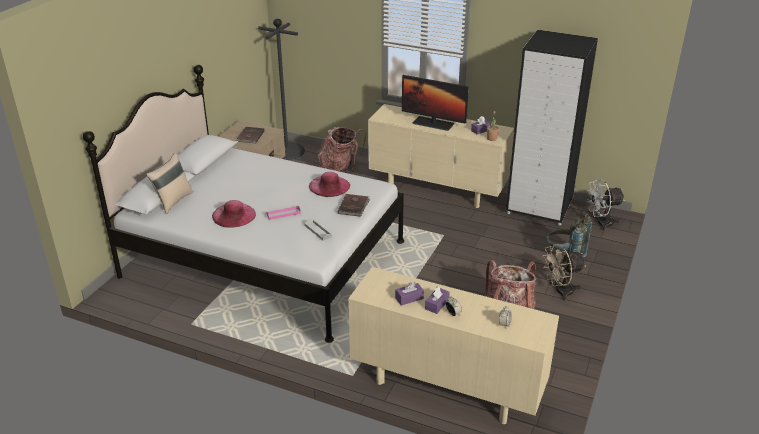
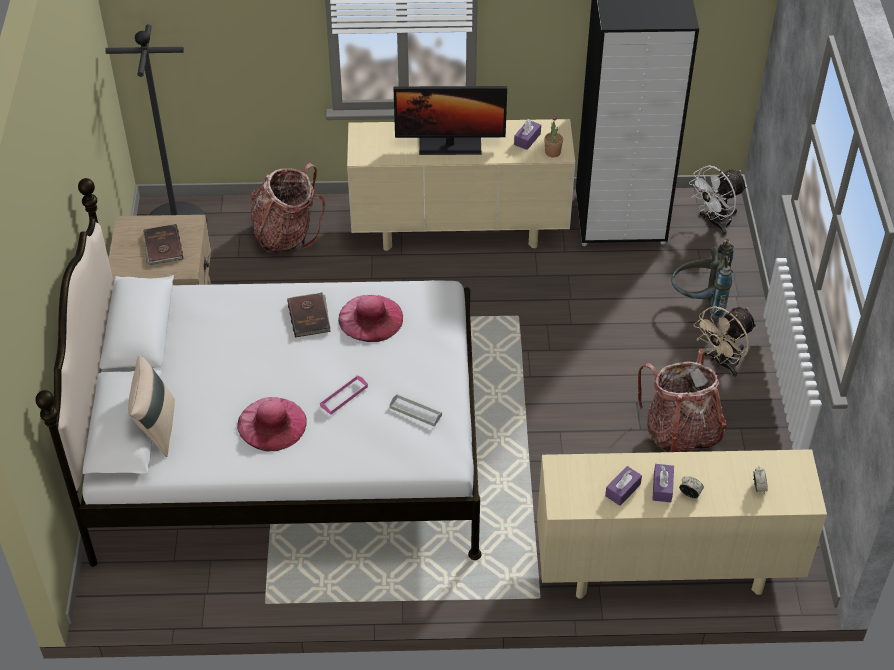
camera: 25 degrees left, 15 degrees up
(354, 206) = (432, 346): brown book -> brown book (309, 316)

